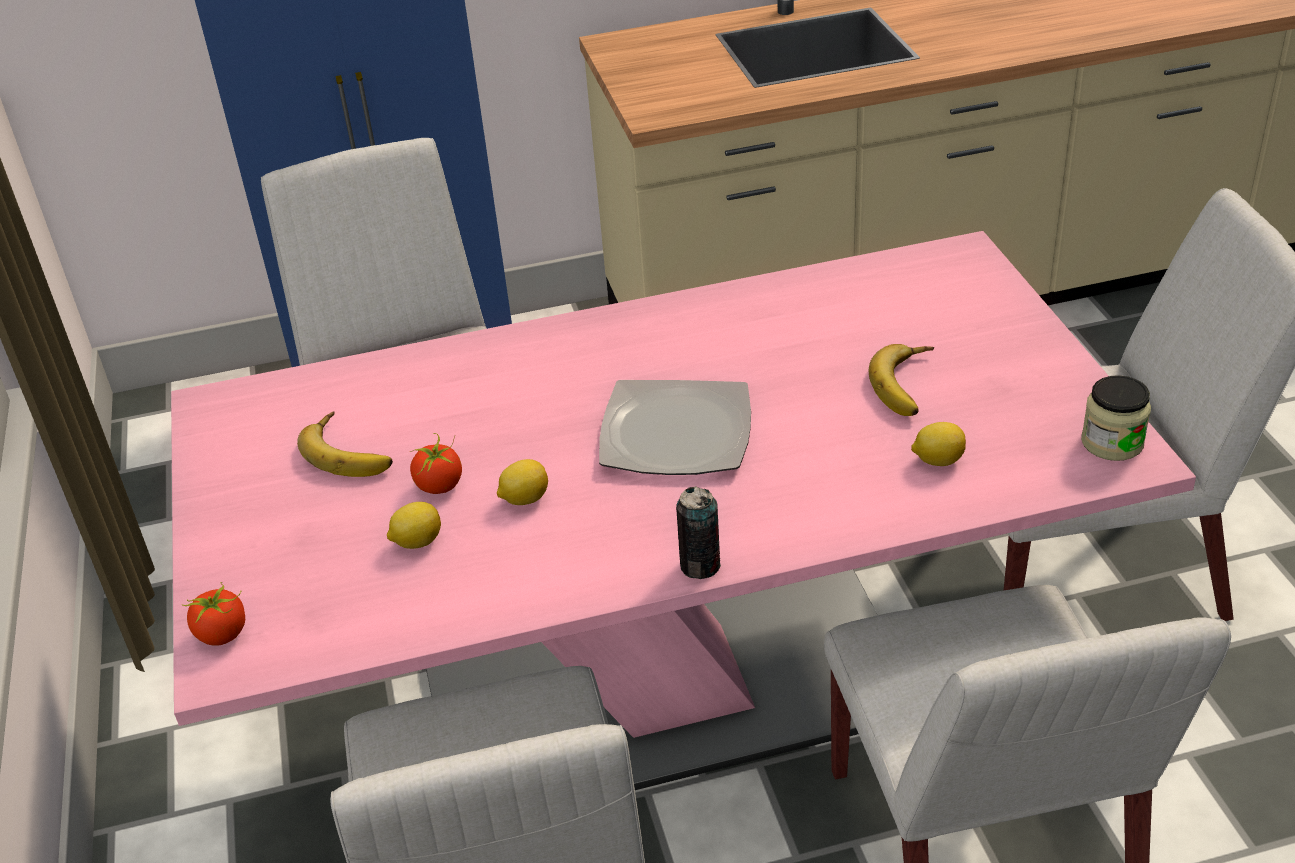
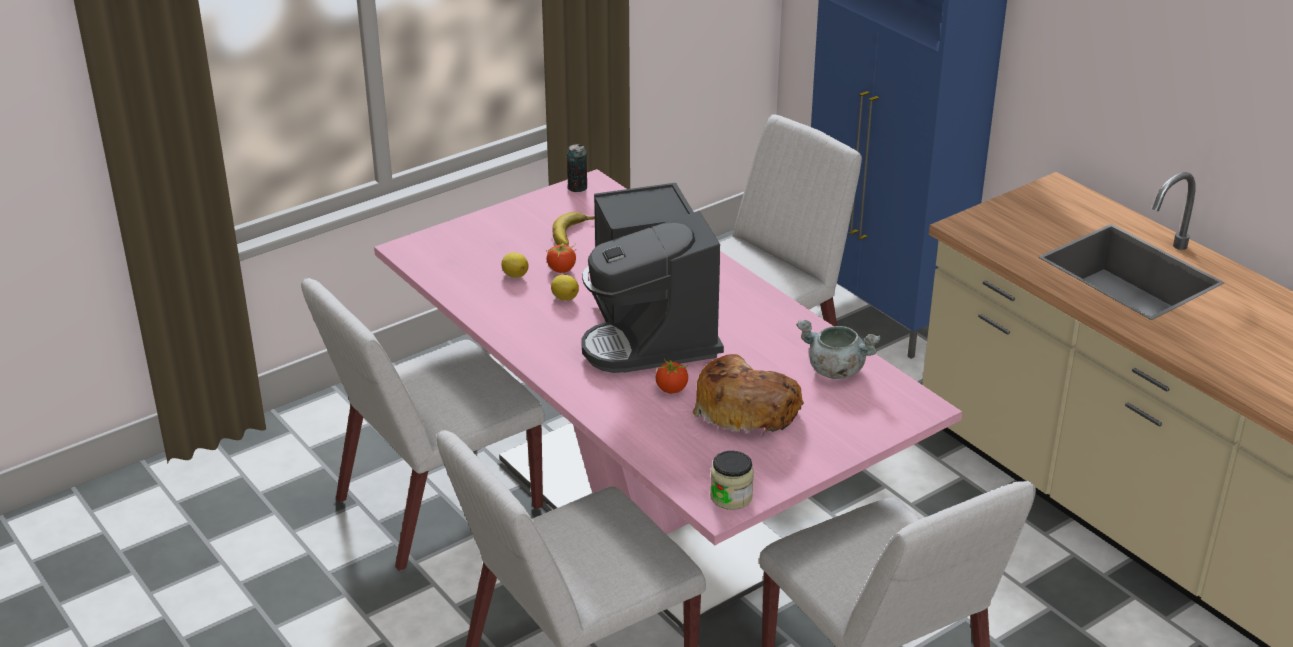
camera: 65 degrees right, 5 degrees down
(223, 634) = (426, 242): tomato -> tomato (672, 389)
(677, 431) = (650, 333): plate -> coffee machine
(700, 566) = (538, 365): can -> can (577, 187)
(855, 297) = (834, 370): none -> grey cooking pot
(910, 386) = (746, 408): banana -> bread
(937, 460) = (674, 430): lemon -> none

